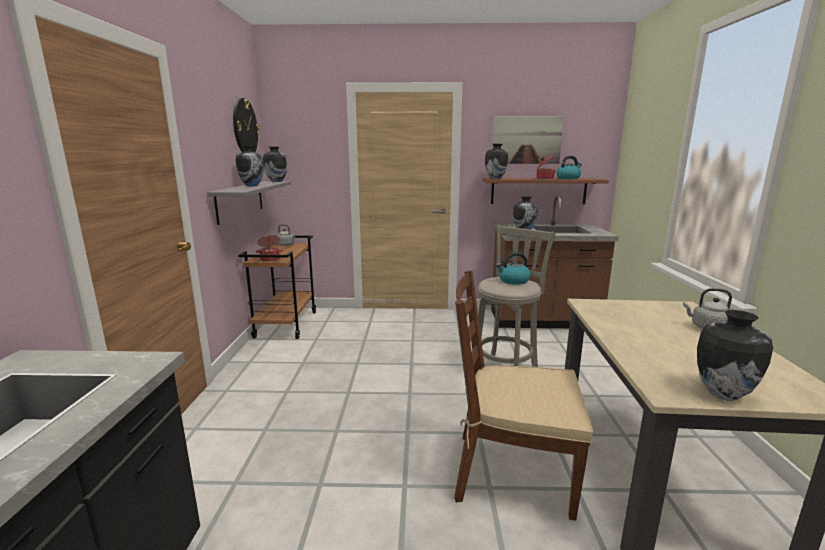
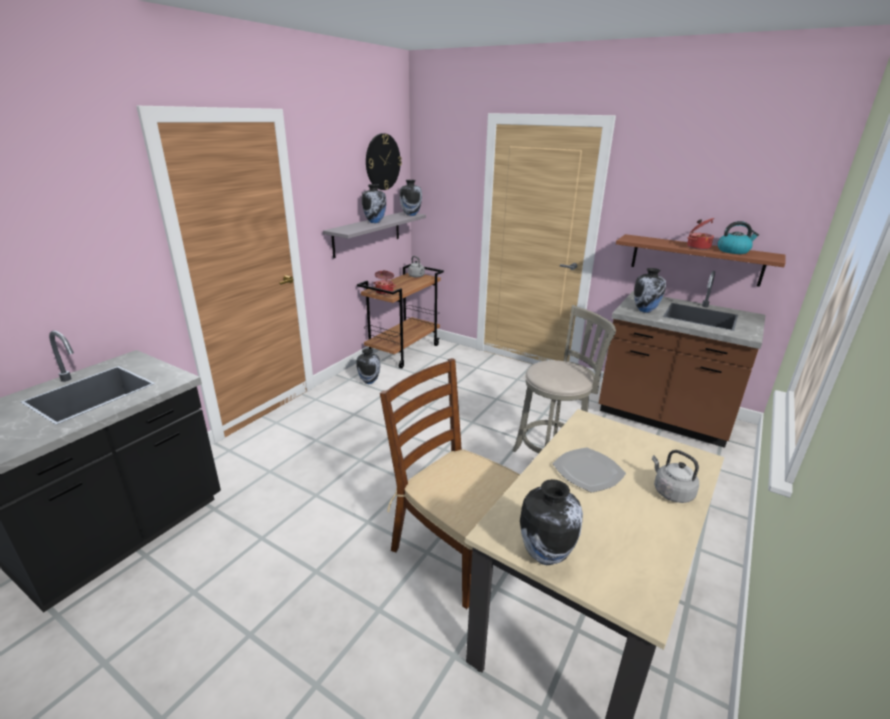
camera: 30 degrees right, 10 degrees up
(495, 178) = (633, 239): vase -> vase (369, 381)
(513, 281) = (566, 371): kettle -> none
(526, 140) = (689, 193): picture -> none
(645, 332) = (589, 471): none -> plate

